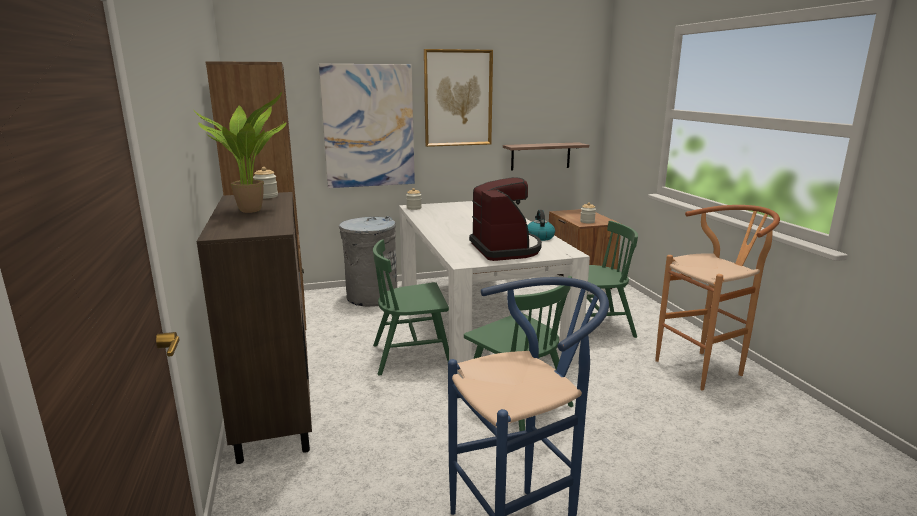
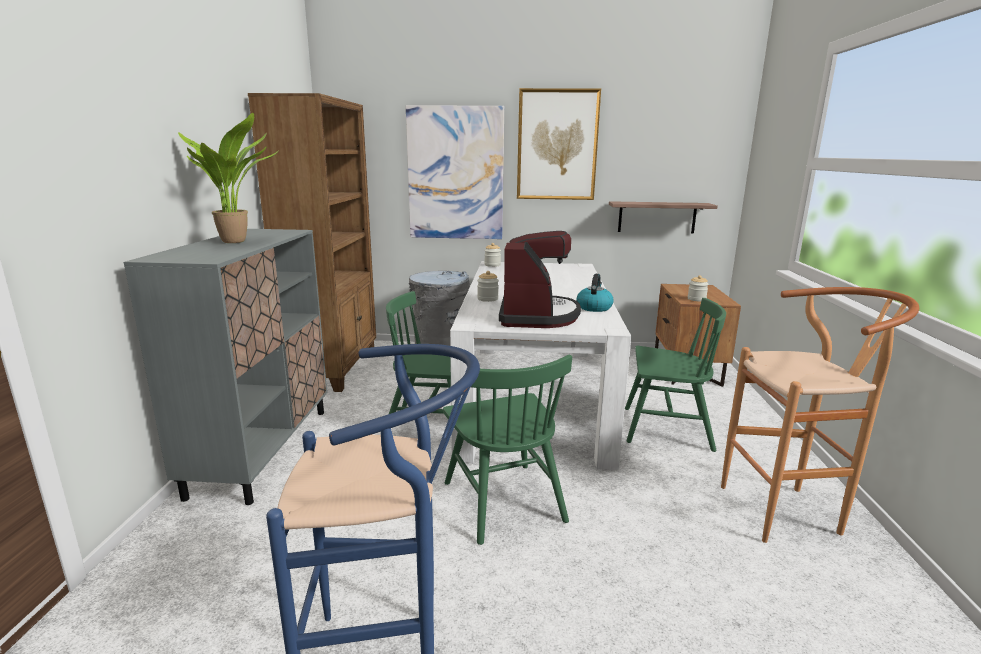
camera: 20 degrees right, 0 degrees up
(266, 196) = (279, 232): jar -> jar (487, 299)
(275, 406) = (263, 450): brown cabinet -> grey cabinet

